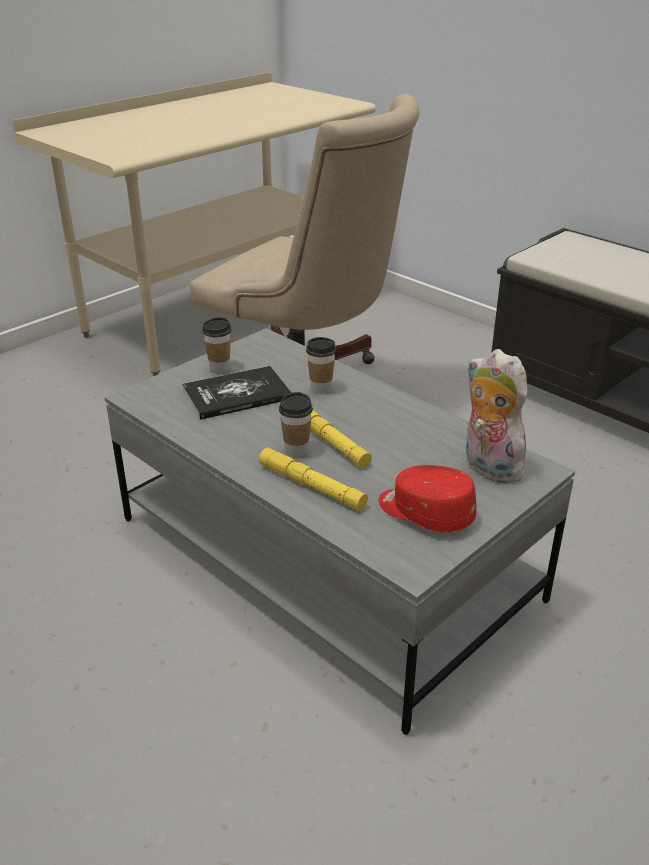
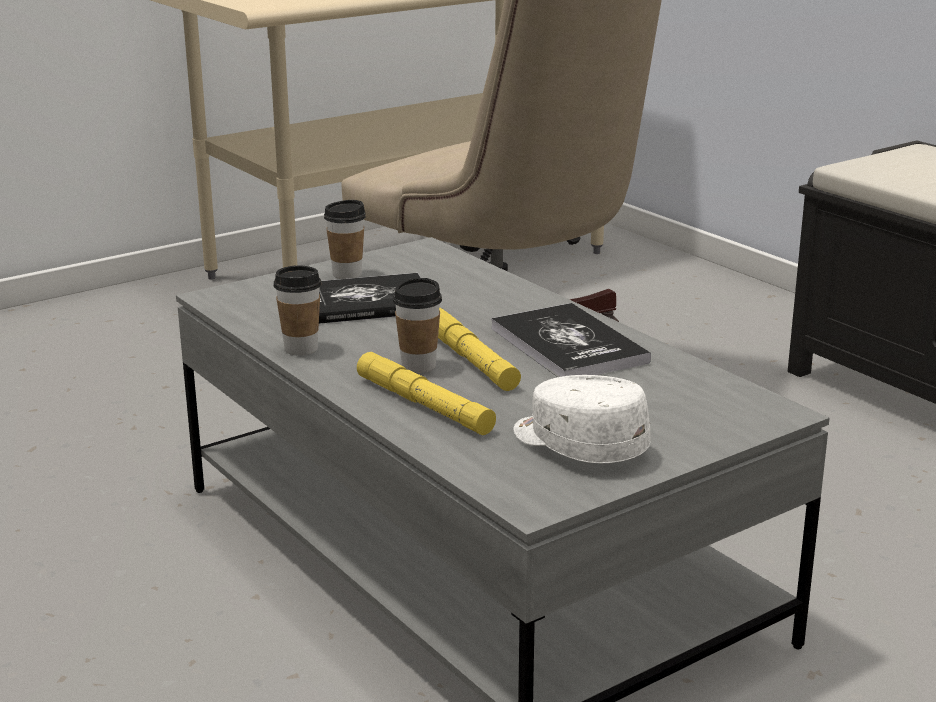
camera: 10 degrees right, 10 degrees down
(321, 388) = (482, 304): cup -> cup (301, 349)
(390, 422) = (568, 345): none -> book
(425, 513) = (577, 445): red cap -> white cap
(487, 467) = (694, 403): plush toy -> none

